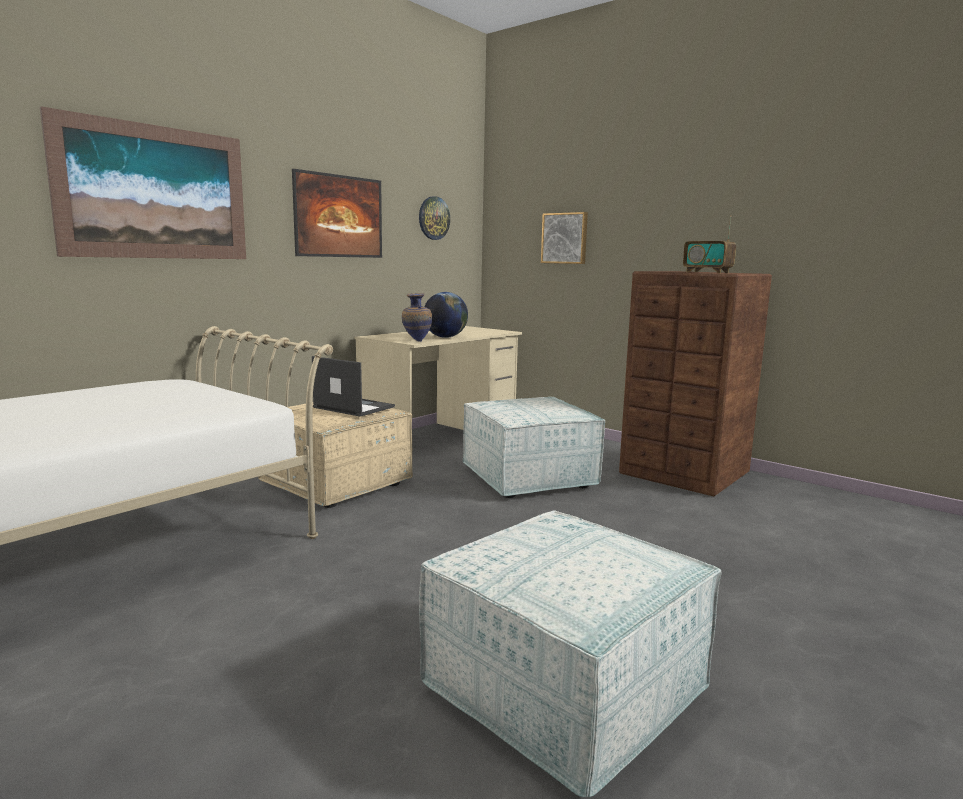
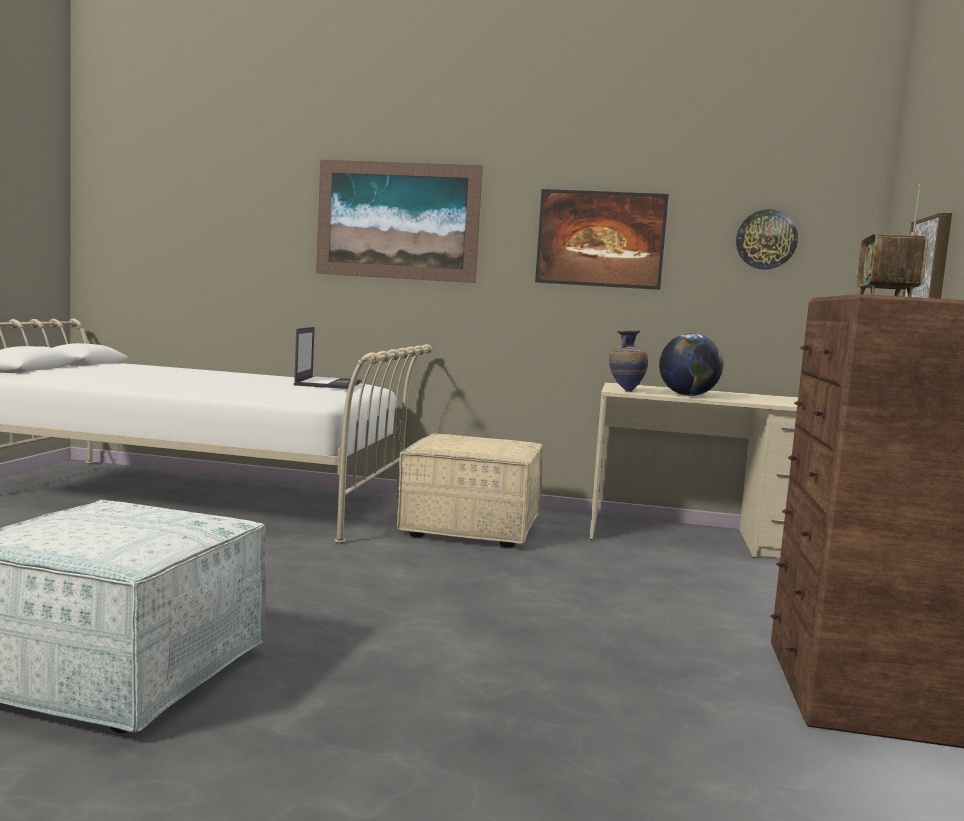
camera: 60 degrees right, 5 degrees down
(353, 407) = (489, 444): laptop -> laptop (328, 383)
(528, 478) = (638, 597): white ottoman -> none

